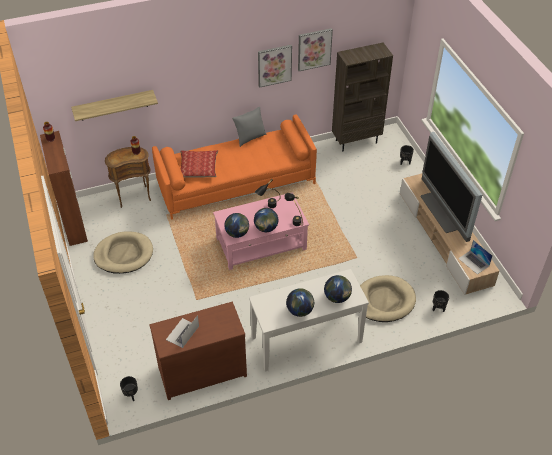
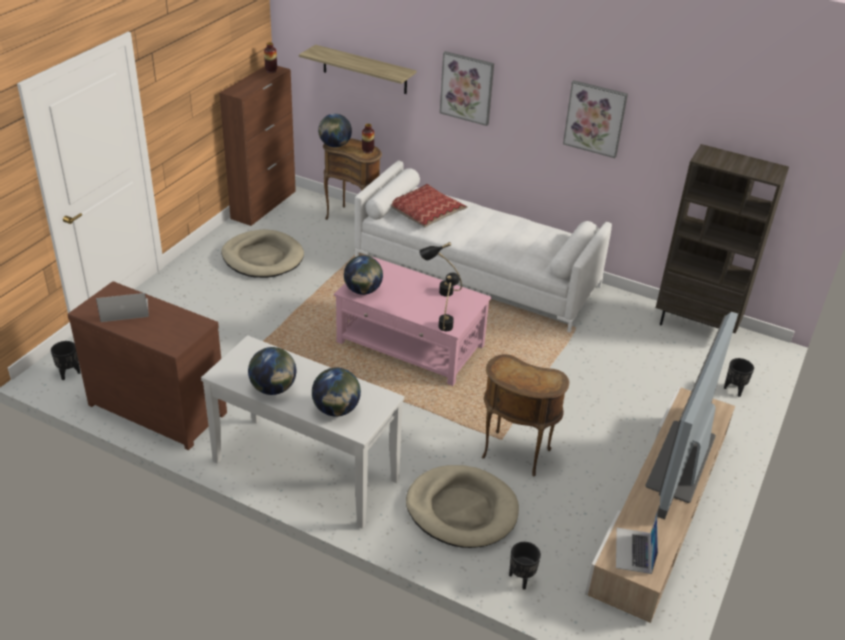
camera: 45 degrees right, 10 degrees down
(236, 183) = (476, 273): orange sofa -> white sofa
(250, 138) = (528, 221): grey pillow -> none
(266, 228) = (402, 307): globe -> globe (335, 145)
(314, 49) = (665, 121): picture -> picture (467, 88)
(370, 260) = (515, 455): none -> brown side table

